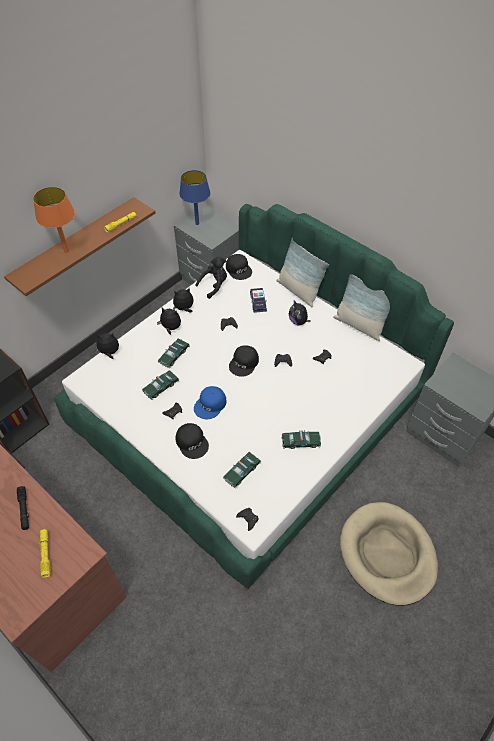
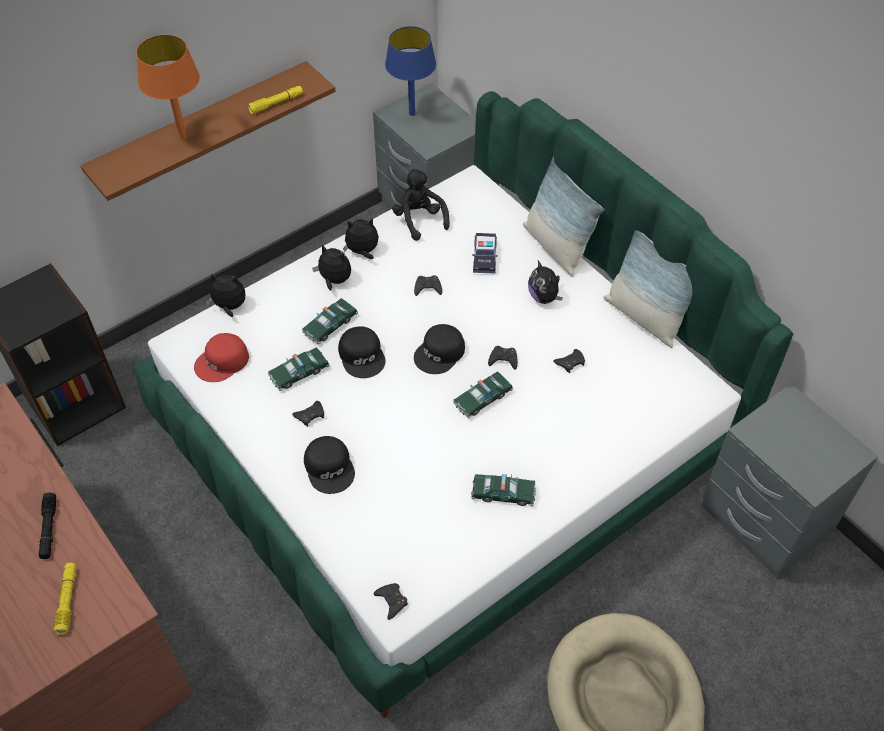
camera: 10 degrees right, 0 degrees up
(112, 387) = (222, 362): none -> red cap
(210, 405) = (371, 412): blue cap -> none
(214, 285) = (419, 219): black plush toy -> black plush toy turned 90 degrees counterclockwise
(239, 269) = (465, 198): black cap -> black cap (362, 355)
(242, 471) = (398, 525): toy car -> toy car (482, 398)

